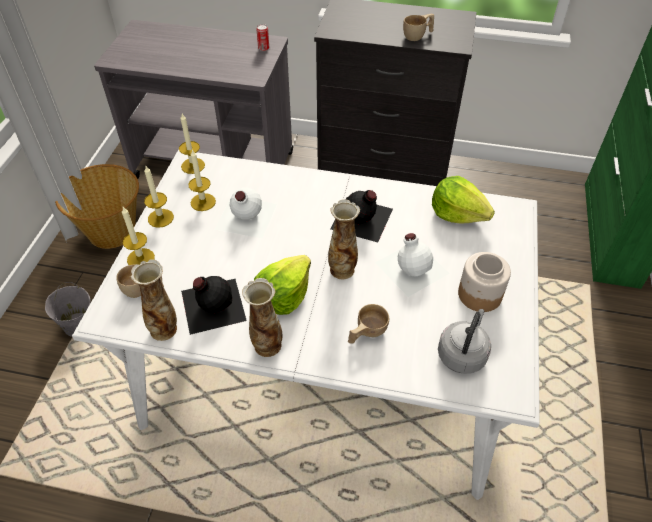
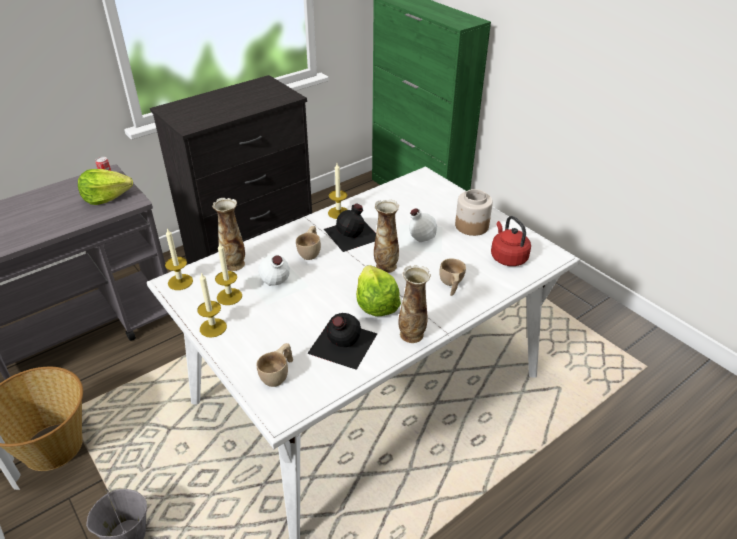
camera: 50 degrees left, 10 degrees down
(141, 258) = (242, 360): candle -> candle (338, 213)
(164, 329) = (334, 381): vase -> vase (234, 264)
(418, 36) = (256, 103): beige cup -> beige cup (311, 251)
(458, 213) = (399, 196): lettuce -> lettuce (106, 197)
(462, 354) = (507, 257): grey kettle -> red kettle

